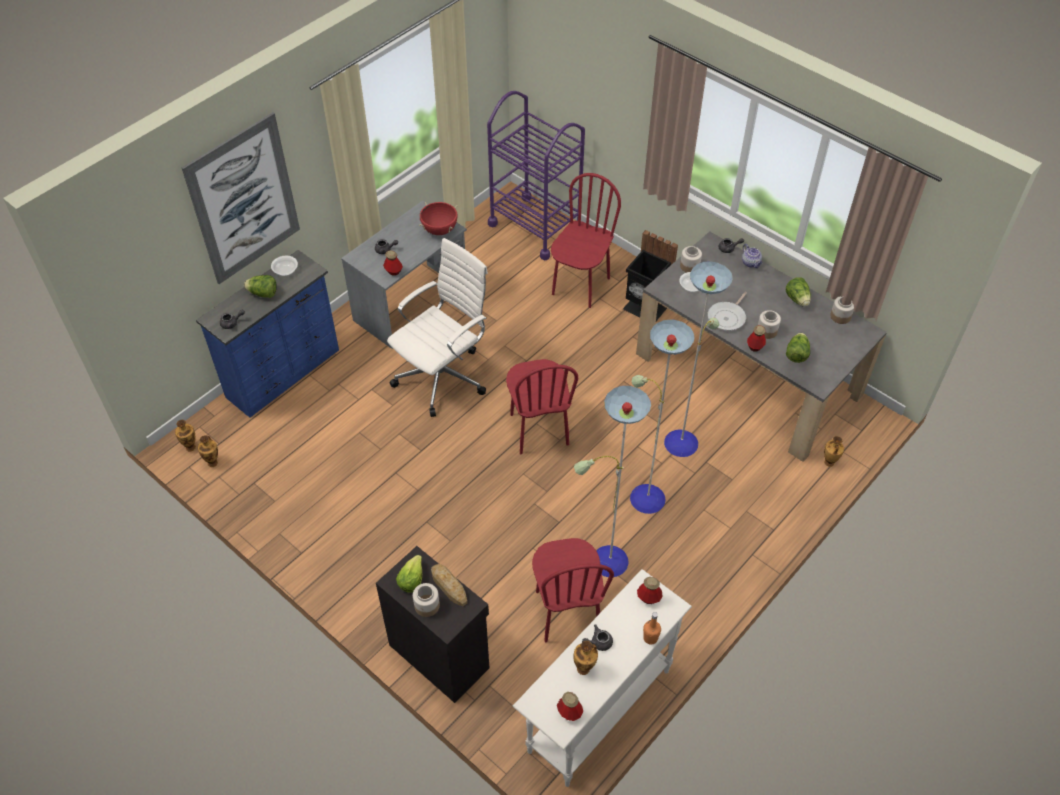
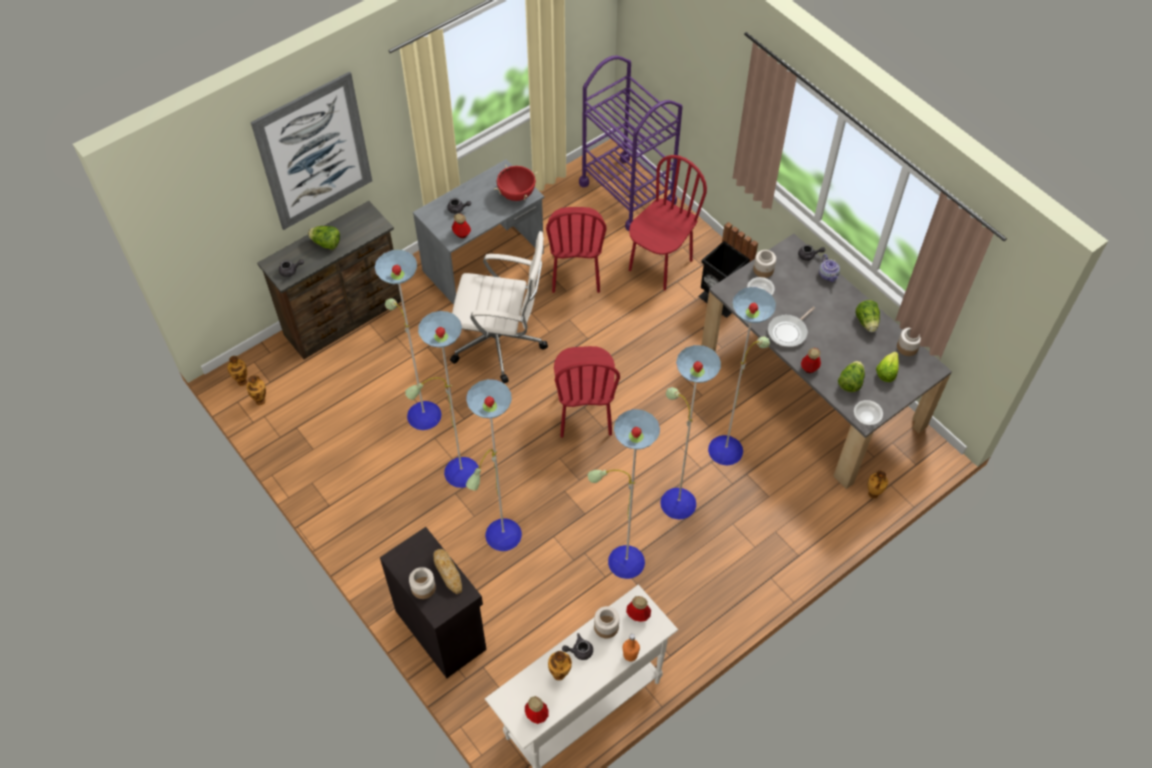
camera: 10 degrees right, 5 degrees up
(285, 270) = (352, 222): bowl -> bowl (866, 417)
(285, 374) = (345, 318): blue dresser -> brown dresser
(411, 579) = (413, 559): lettuce -> lettuce (886, 372)
(427, 502) = (459, 473): none -> floor lamp
(443, 376) = (501, 343): white office chair -> white office chair turned 45 degrees clockwise
(567, 612) = (572, 606): red chair -> red chair (576, 273)
(767, 331) = (826, 352): jar -> jar (606, 626)

